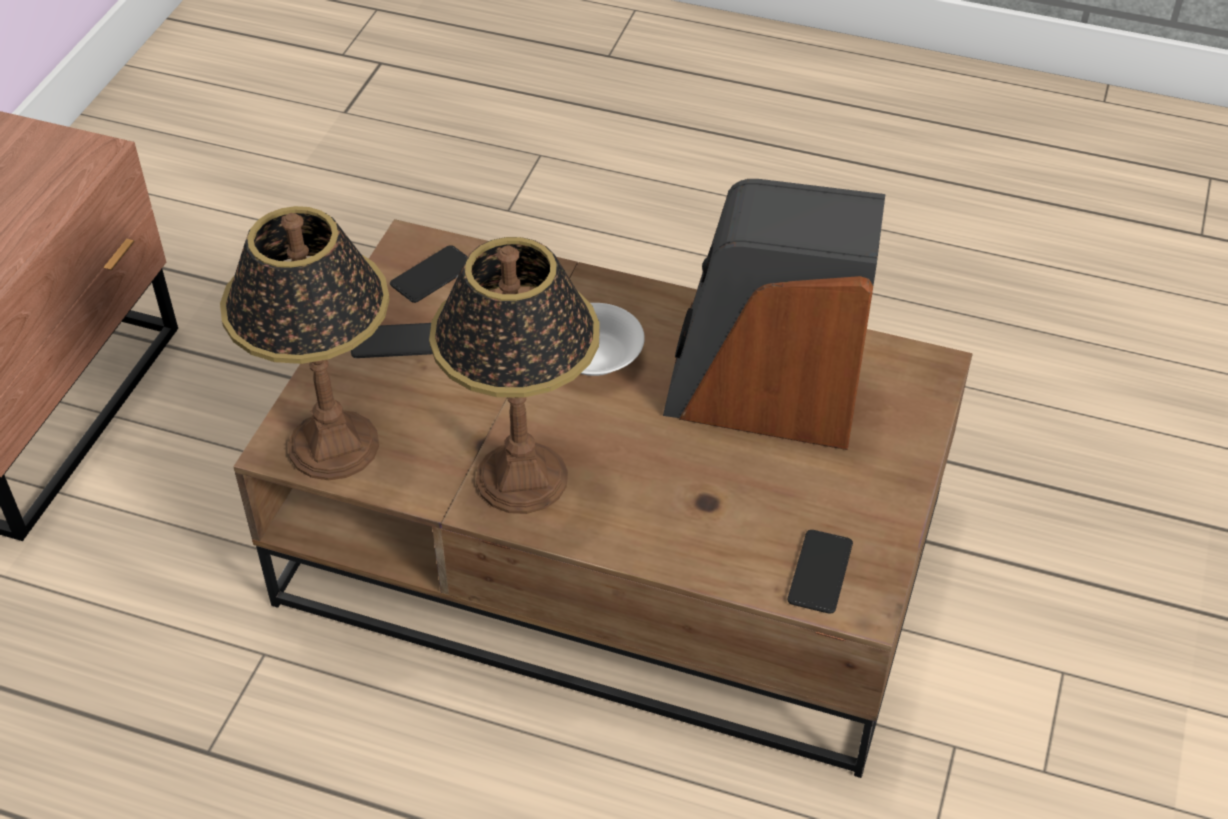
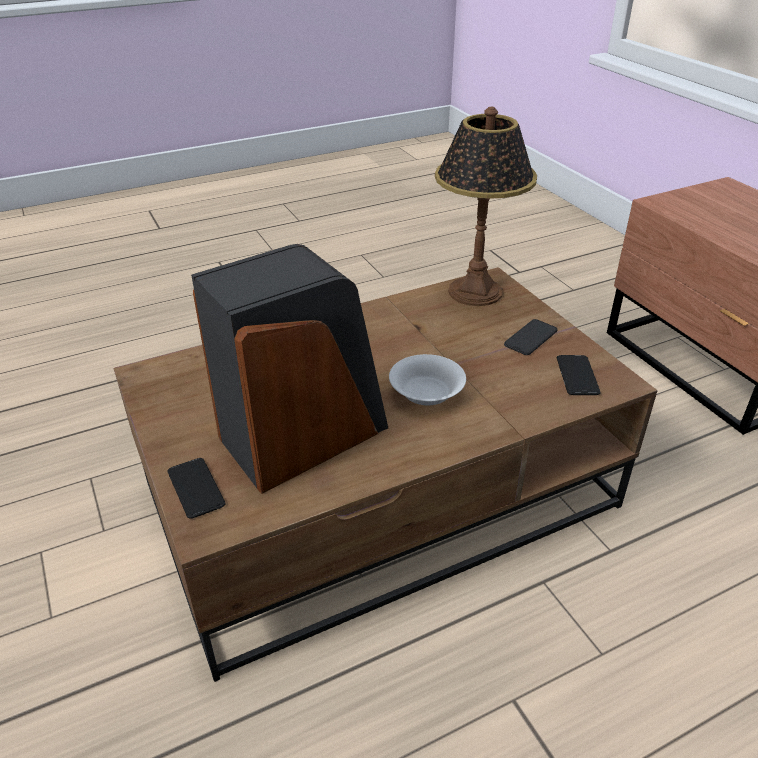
camera: 135 degrees right, 10 degrees down
(522, 477) = (377, 327): table lamp -> none
(820, 572) = (179, 373): phone -> phone (196, 488)

